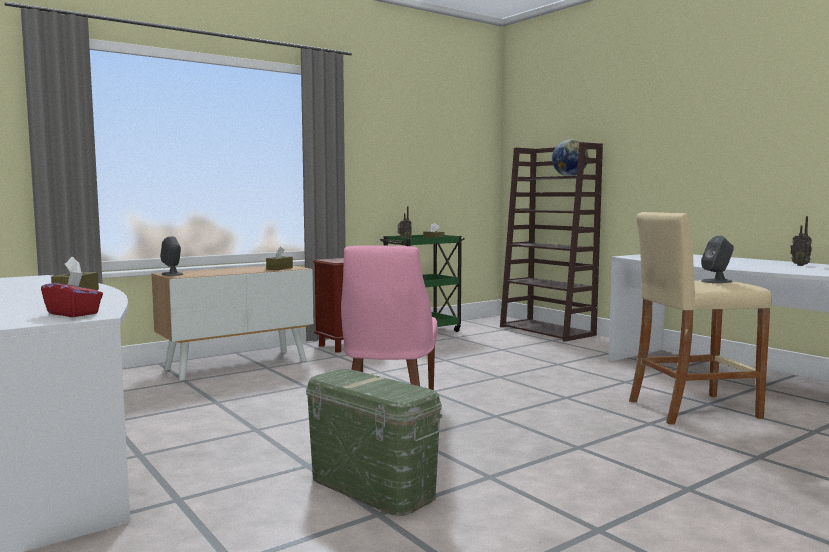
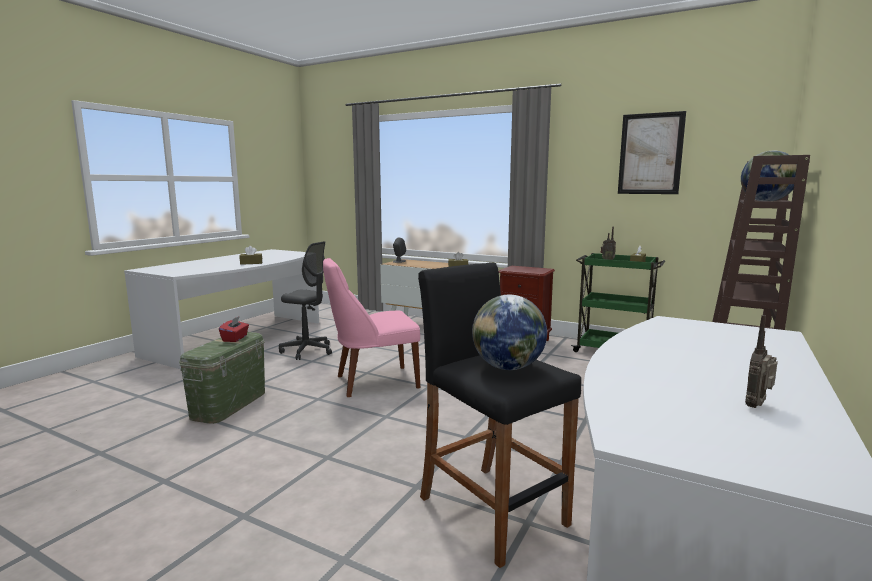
camera: 65 degrees right, 5 degrees up
(73, 314) = (183, 272): red tissue box -> red tissue box (235, 338)
(202, 428) = (307, 351): none -> grey office chair
(419, 136) = (650, 154): none -> picture
(692, 409) = (491, 510): beige stool -> black stool
(717, 281) = (508, 367): grey speaker -> globe

